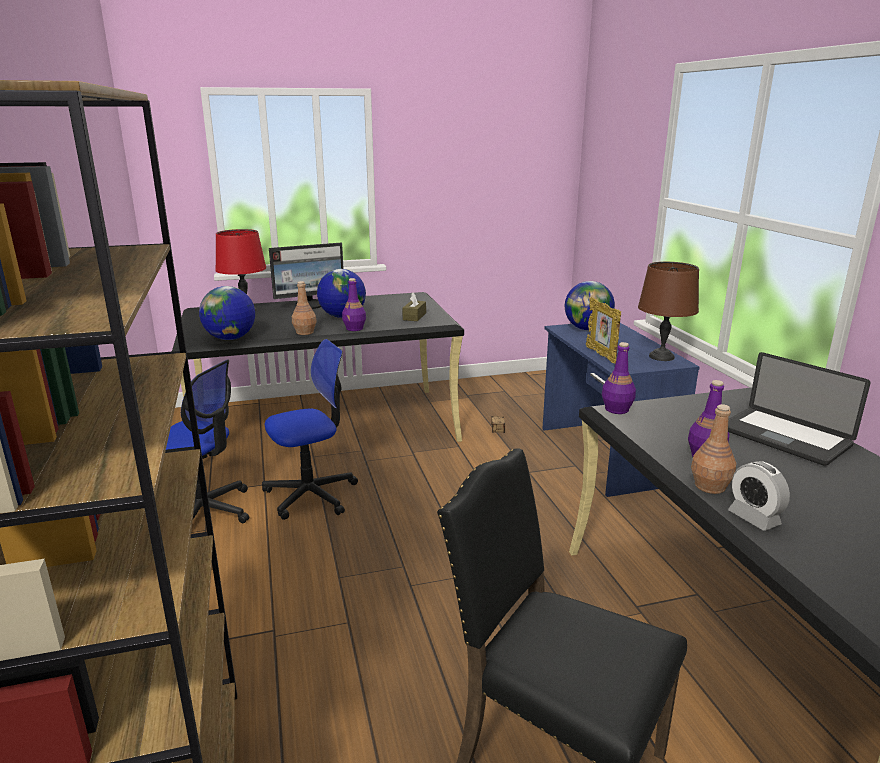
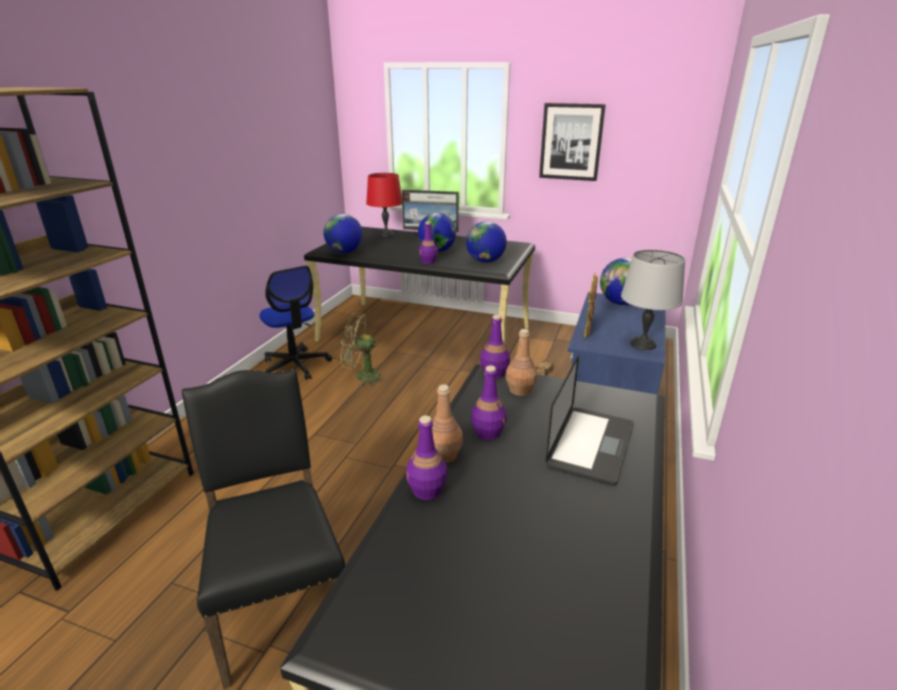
camera: 35 degrees right, 5 degrees up
(305, 332) = (393, 258): brown bottle -> brown bottle (520, 390)
(311, 495) = (362, 376): office chair -> green fan
(414, 316) = (485, 261): brown tissue box -> globe
(446, 175) = (571, 142): none -> picture
(661, 356) = (643, 344): brown table lamp -> grey table lamp
(754, 518) = (427, 490): alarm clock -> purple bottle
(784, 437) = (590, 445): laptop -> laptop turned 150 degrees counterclockwise

